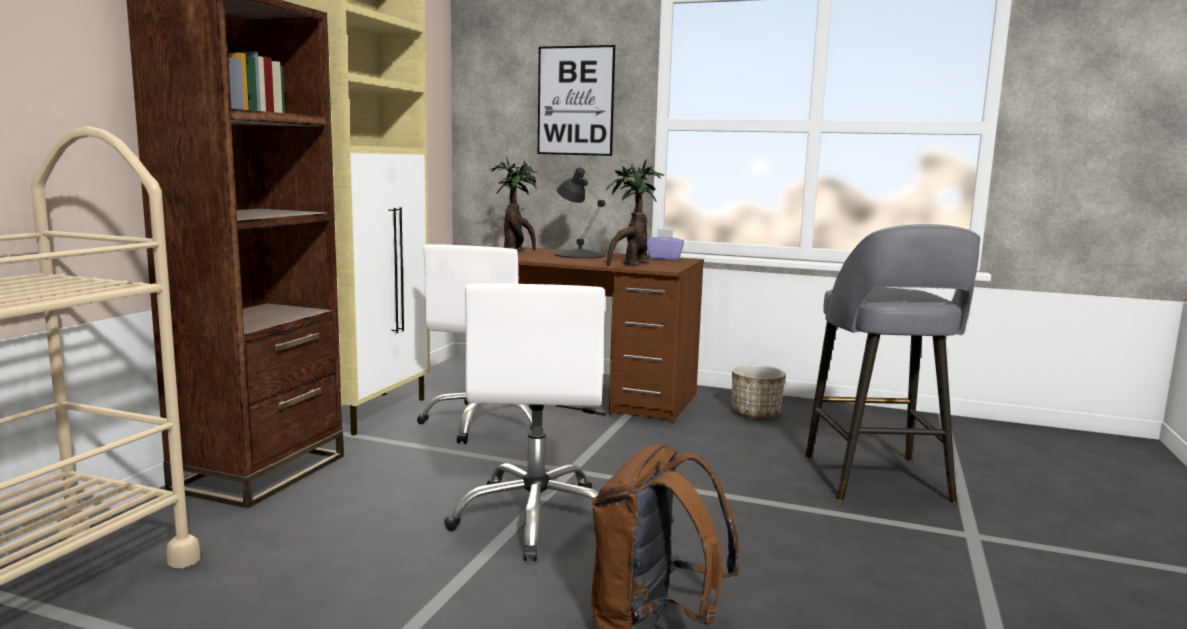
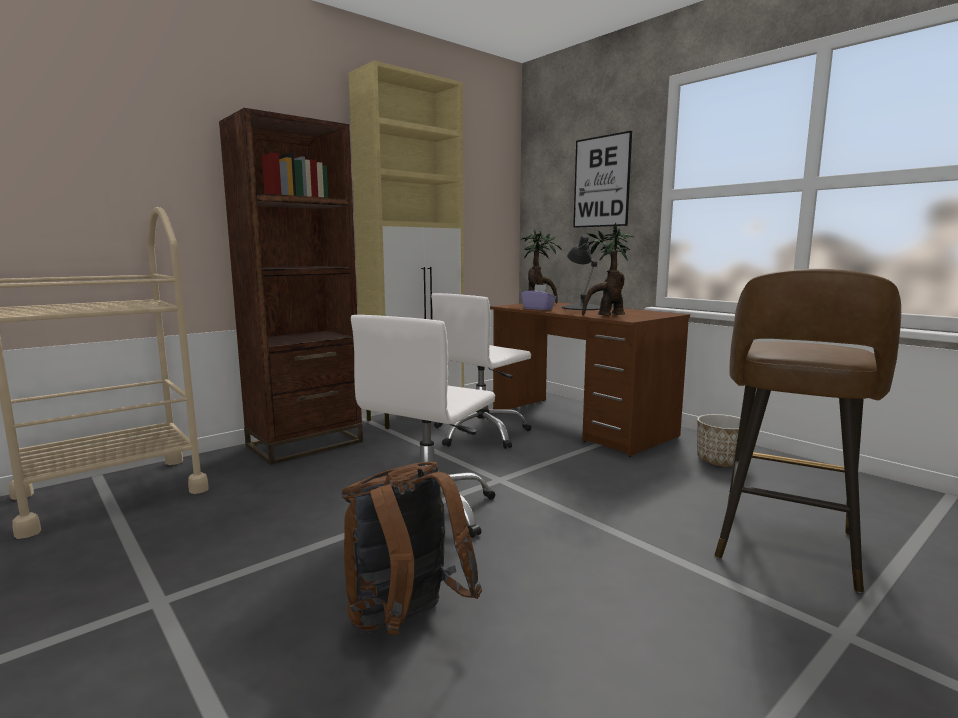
camera: 30 degrees right, 0 degrees up
(664, 258) = (651, 312): purple tissue box -> purple tissue box (538, 309)
(877, 480) = (785, 547): grey stool -> brown stool

